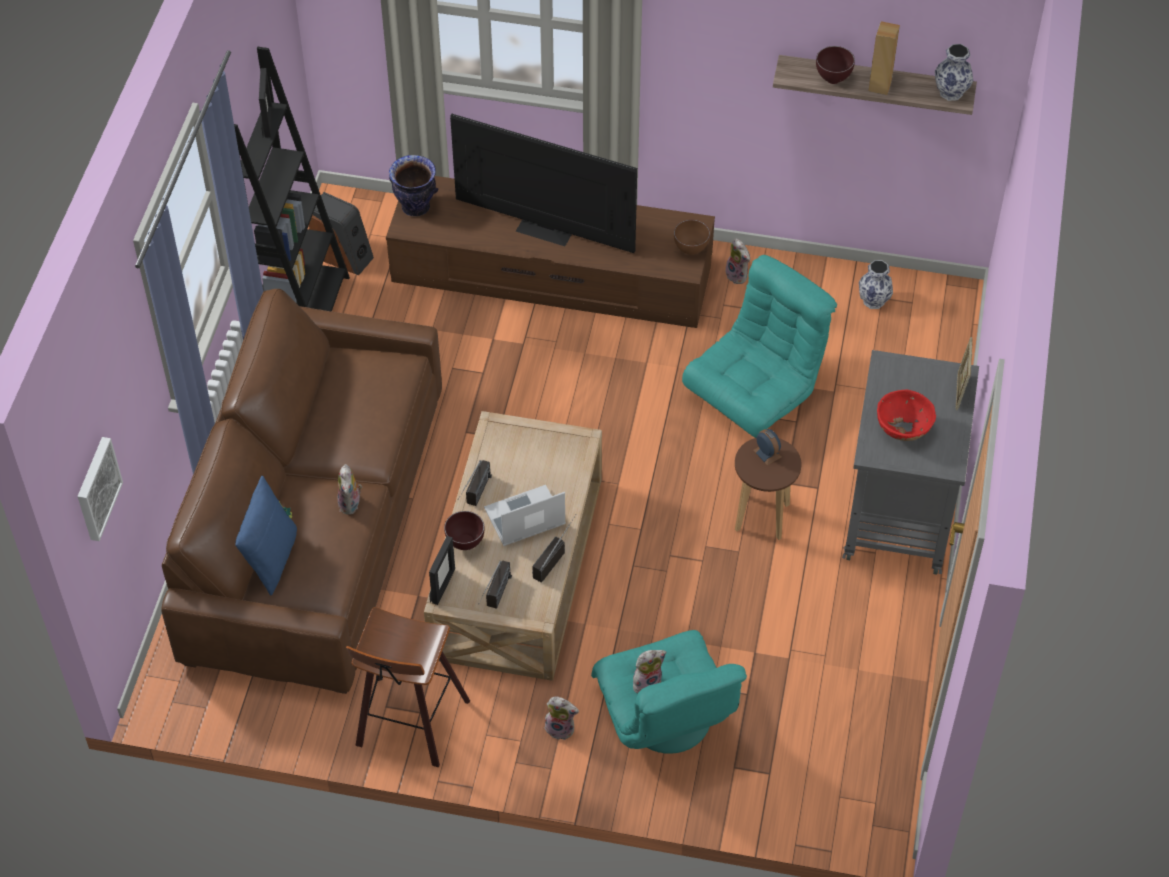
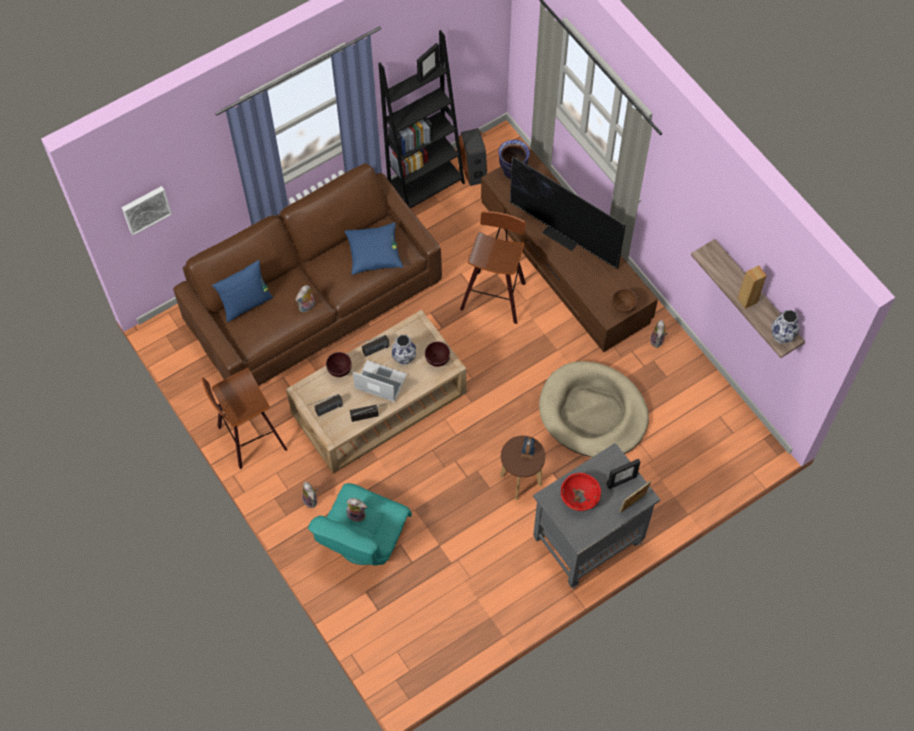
camera: 45 degrees right, 10 degrees up
(364, 392) = (374, 254): none -> blue pillow
(442, 585) = (307, 383): picture frame -> picture frame (621, 480)
(515, 360) = (494, 295): none -> stool
(544, 228) = (563, 235): television -> television turned 150 degrees clockwise
(755, 393) = (593, 412): turquoise armchair -> beige dog bed
(834, 79) = (726, 277): brown bowl -> brown bowl (438, 361)
(873, 301) = (712, 414): vase -> vase (404, 357)

